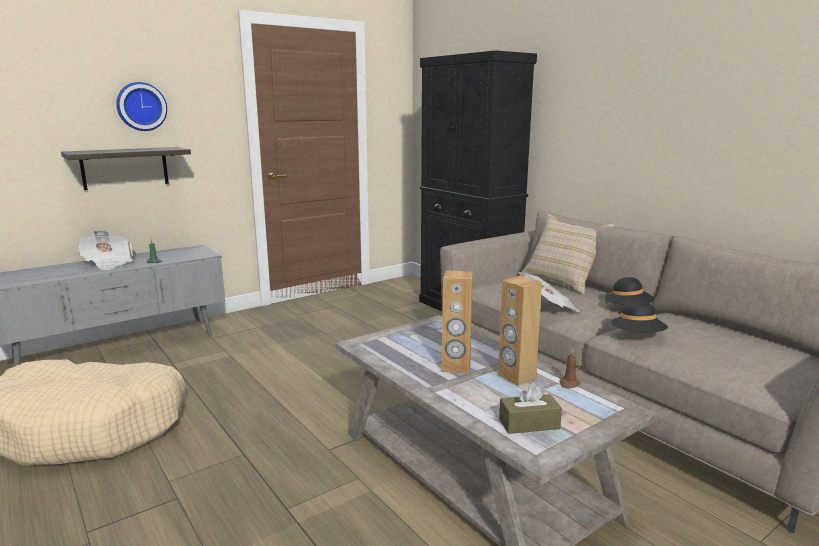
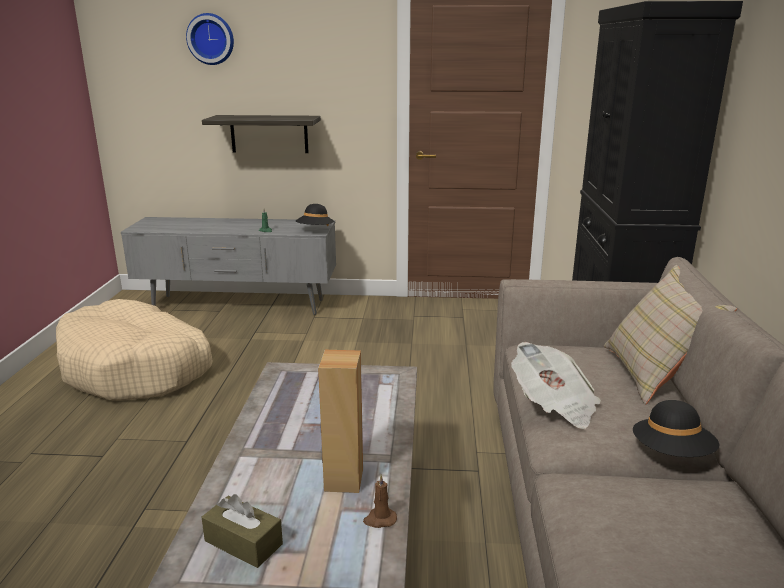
camera: 40 degrees right, 5 degrees up
(108, 263) = (235, 224): newspaper -> none
(141, 106) = (287, 73): wall clock -> wall clock (211, 39)
(456, 367) = (310, 438): brown speaker -> none
(637, 337) = (598, 501): black hat -> black hat (315, 230)

